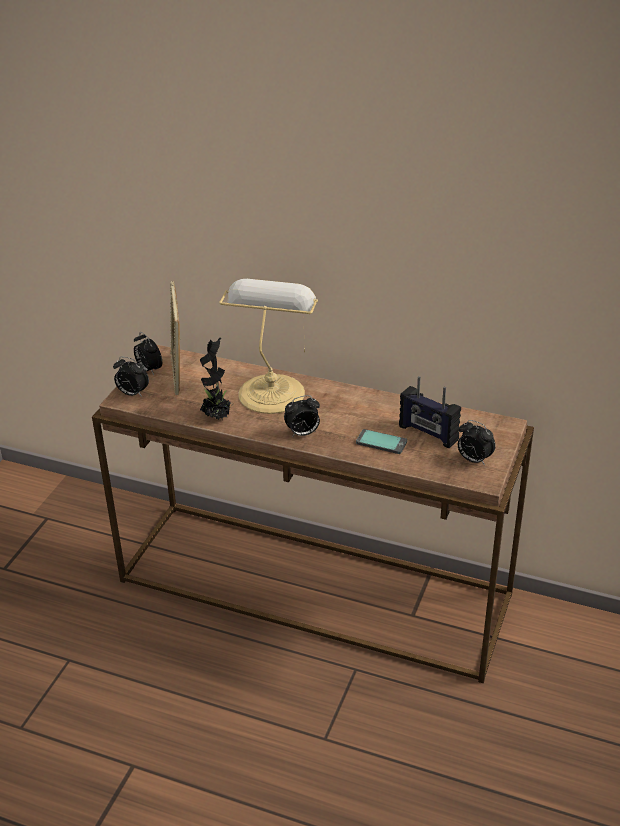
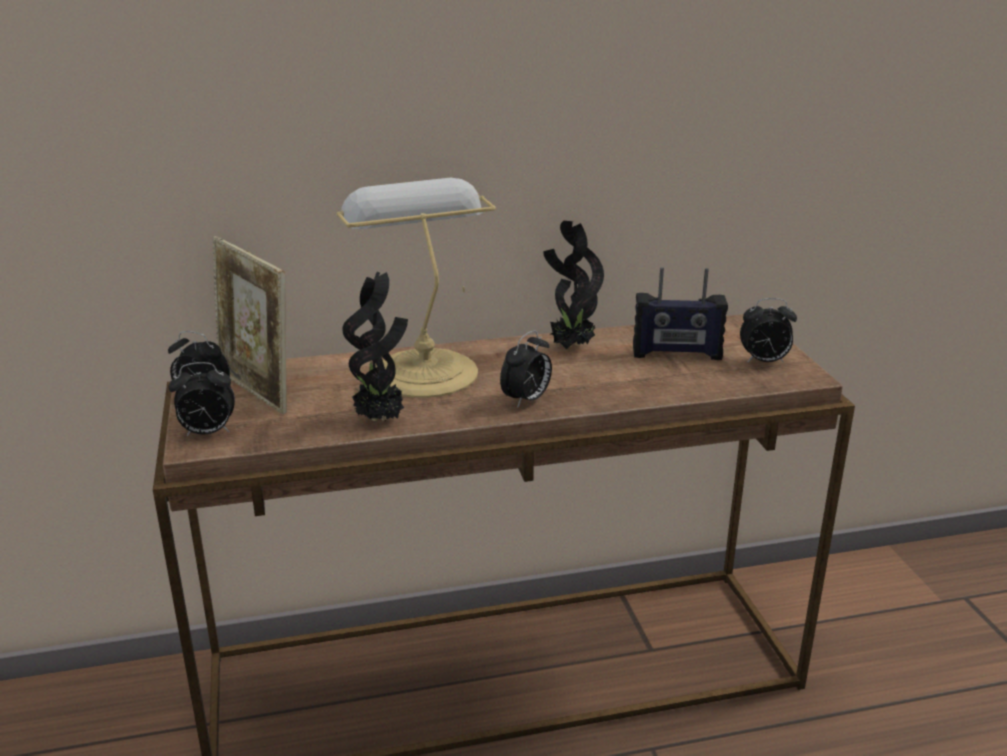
camera: 35 degrees left, 10 degrees down
(371, 404) = (570, 347): none -> potted plant
(381, 442) = (637, 378): phone -> none

